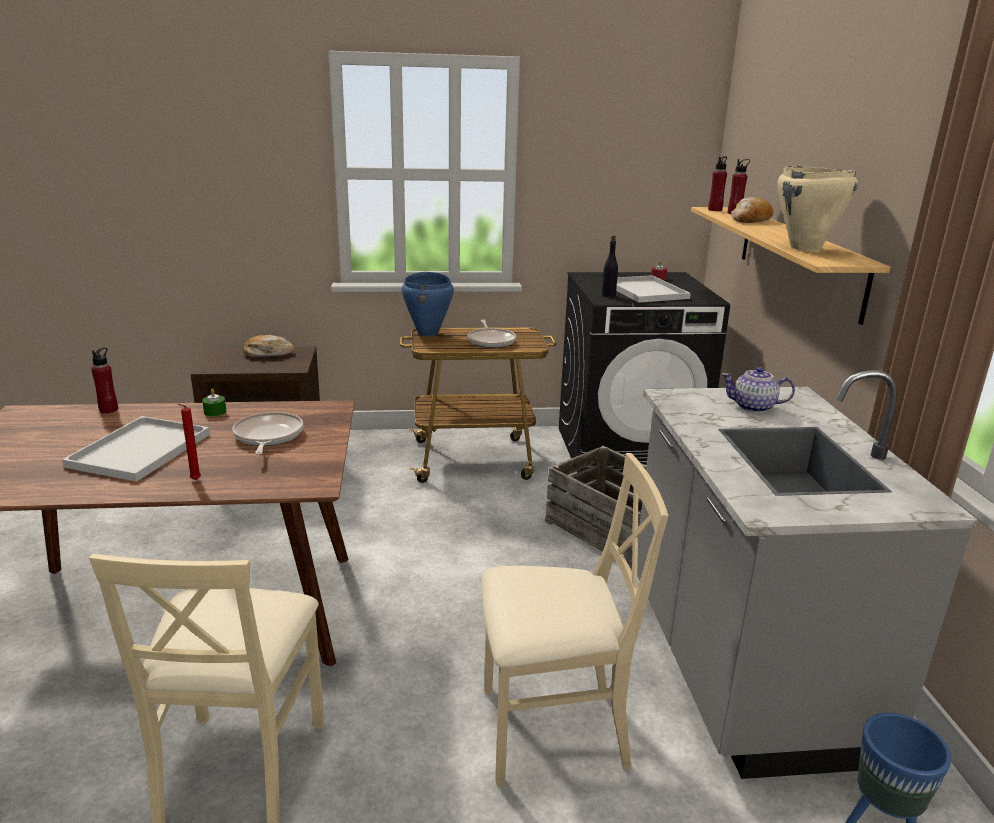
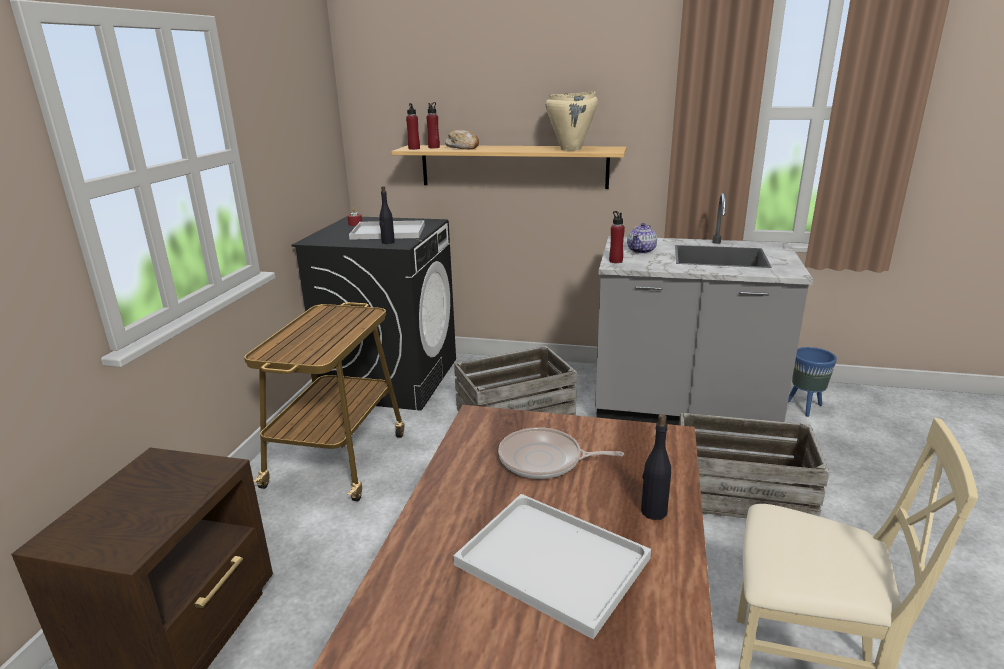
camera: 70 degrees left, 0 degrees up
(109, 410) = (375, 609): red bottle -> red bottle (615, 261)
(194, 481) = (653, 511): red candle -> black bottle
(215, 412) = (447, 499): green candle -> none
(268, 353) = (130, 489): bread -> none
(428, 333) = (271, 352): blue cooking pot -> none
(491, 341) = (331, 327): frying pan -> none
(551, 730) = (740, 493): beige chair -> crate

